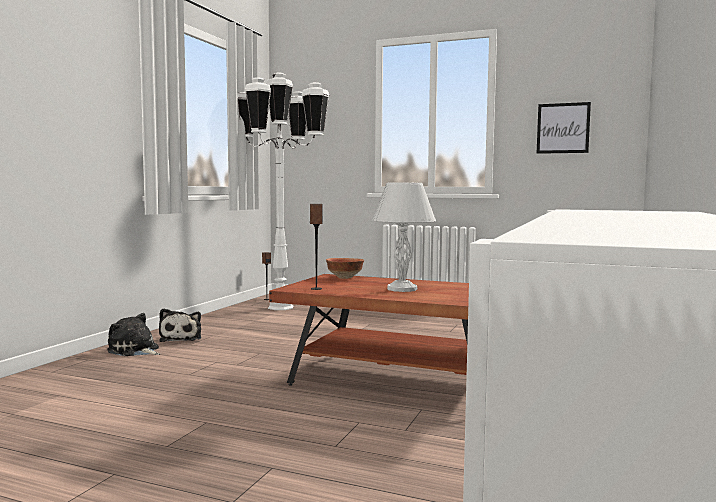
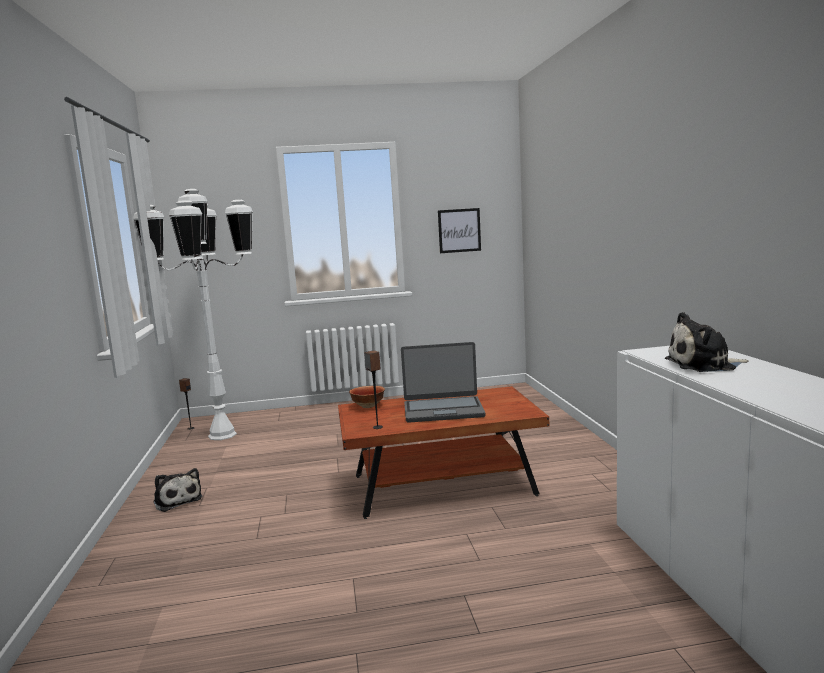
camera: 30 degrees left, 5 degrees up
(135, 350) = (151, 530): plush toy -> plush toy (704, 365)
(403, 289) = (443, 410): white table lamp -> laptop

